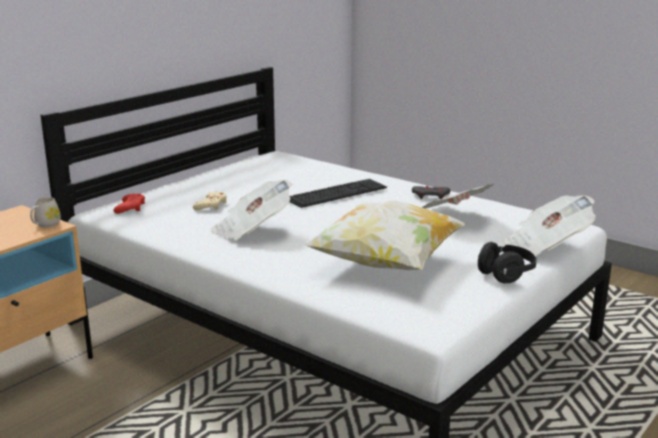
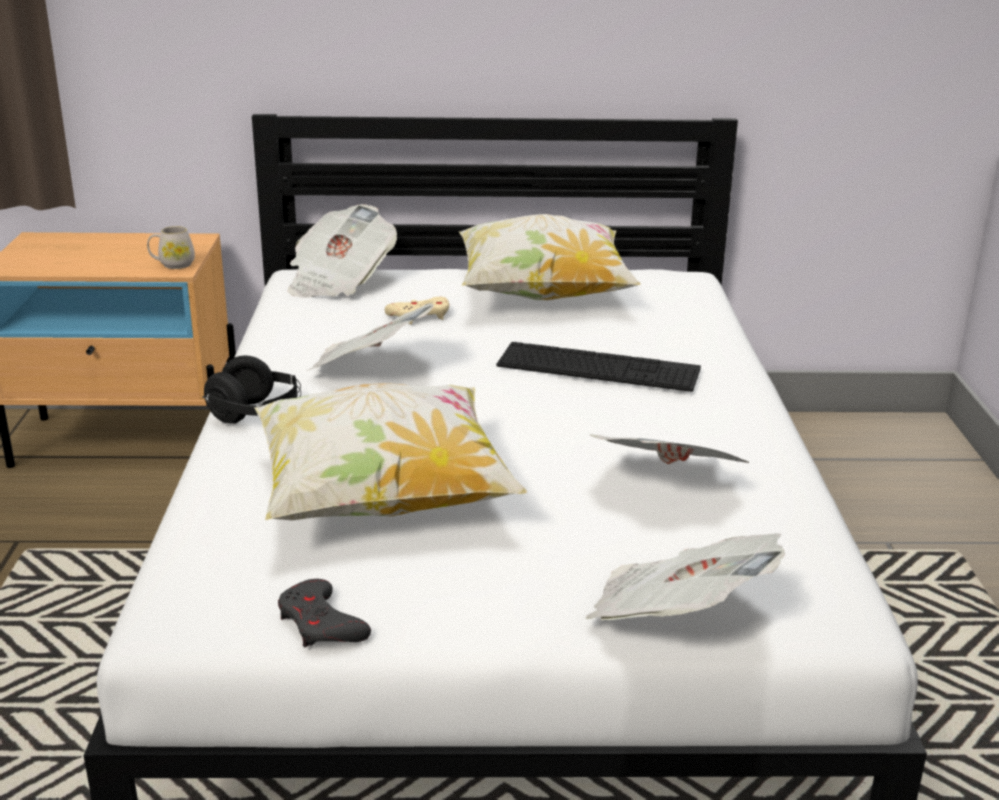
camera: 50 degrees right, 5 degrees up
(130, 207) = (339, 282): red game controller -> newspaper
(241, 180) = (543, 296): none -> pillow
(431, 196) = (732, 437): grey game controller -> grey game controller (321, 623)
(506, 275) = (477, 620): black headphones -> black headphones (256, 415)

